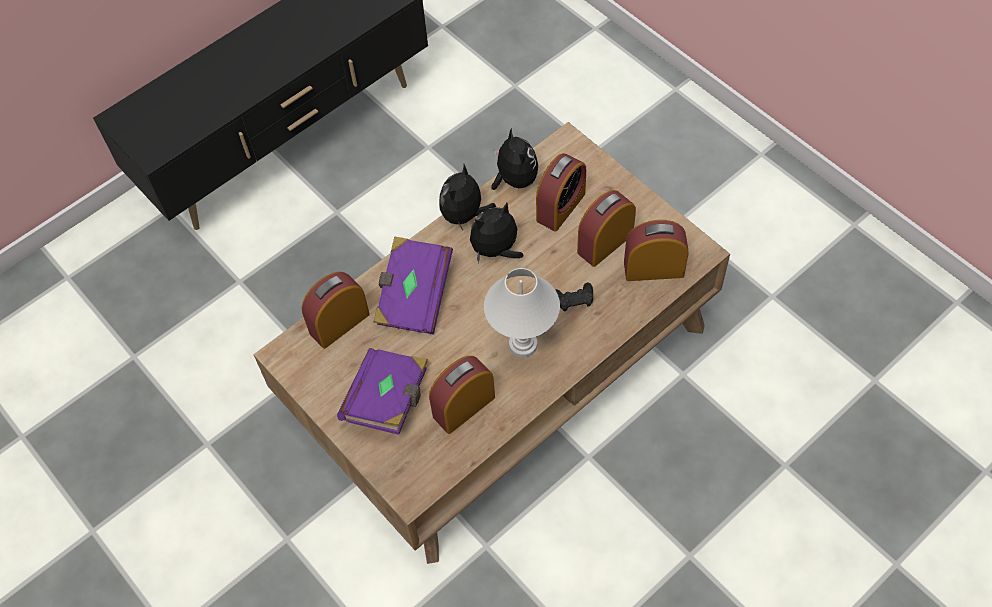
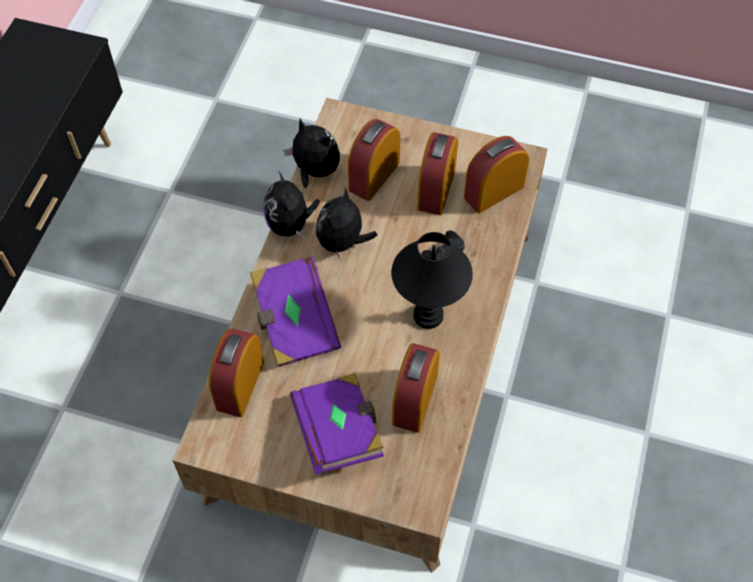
camera: 35 degrees left, 0 degrees up
(522, 345) = (428, 316): white table lamp -> black table lamp
(560, 207) = (374, 176): alarm clock -> alarm clock turned 150 degrees counterclockwise

